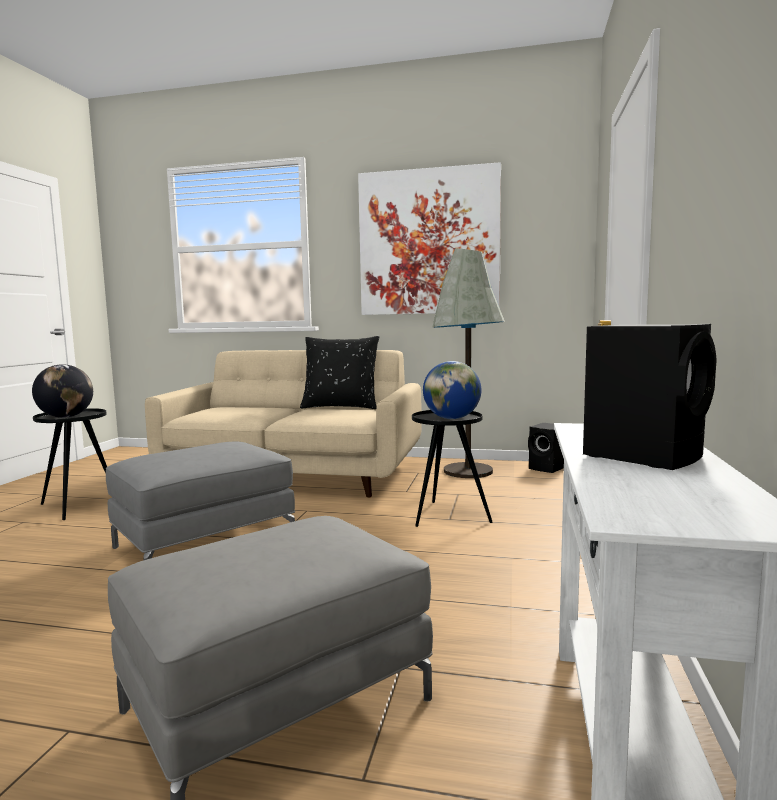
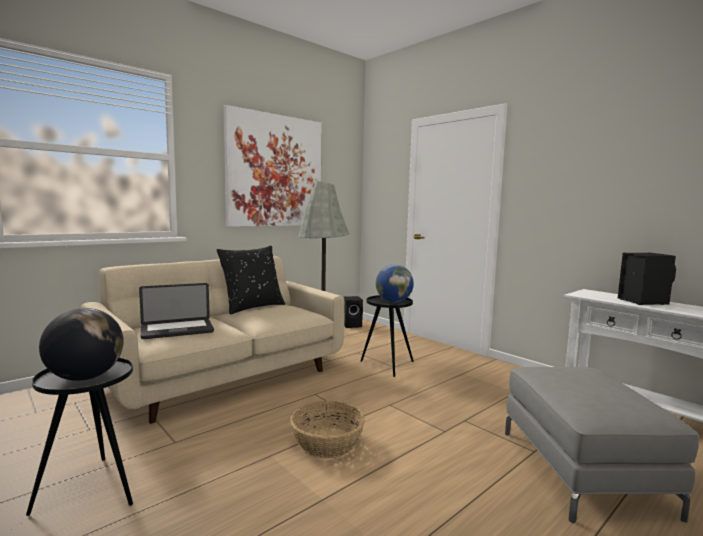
camera: 55 degrees left, 0 degrees up
(205, 543) = (327, 442): grey ottoman -> basket
(223, 411) = (177, 330): none -> laptop

